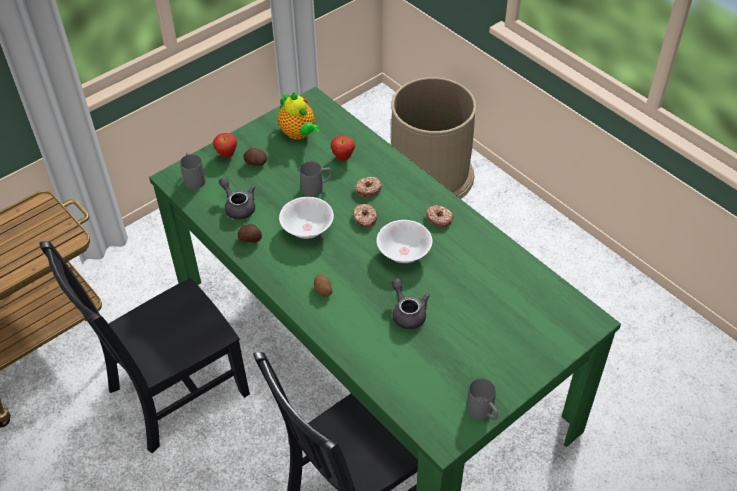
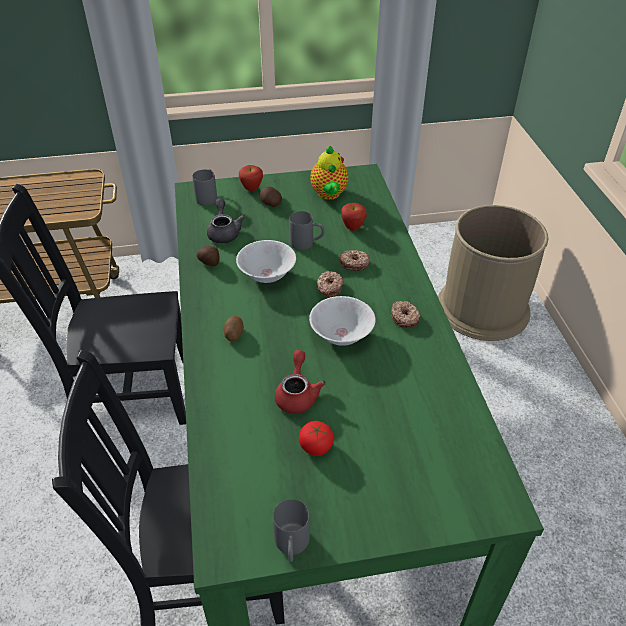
camera: 30 degrees right, 5 degrees down
(407, 313) = (297, 394): grey teapot -> red teapot
(449, 343) = (316, 446): none -> tomato

